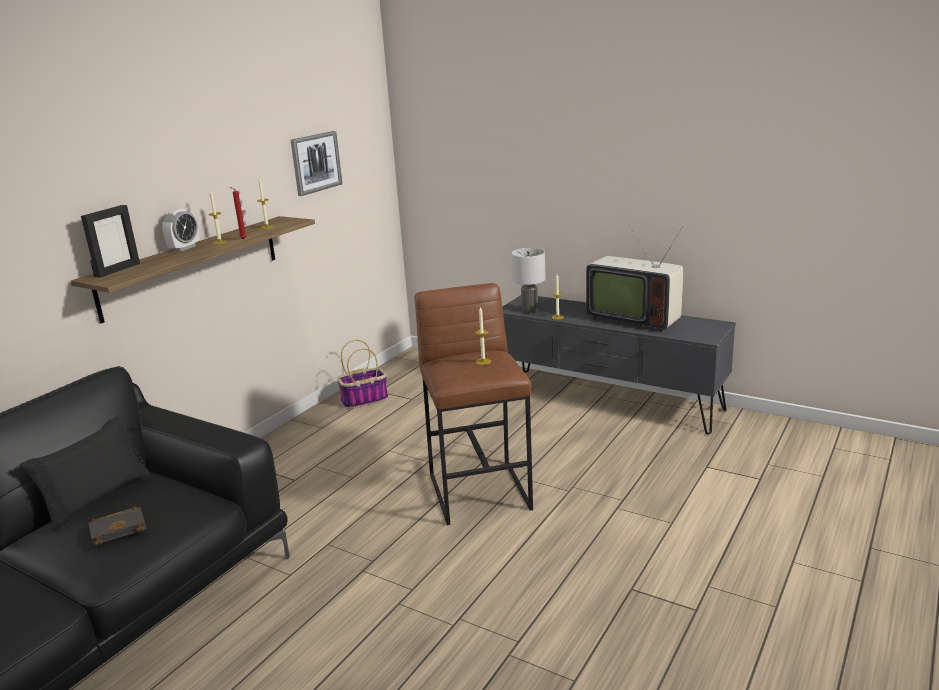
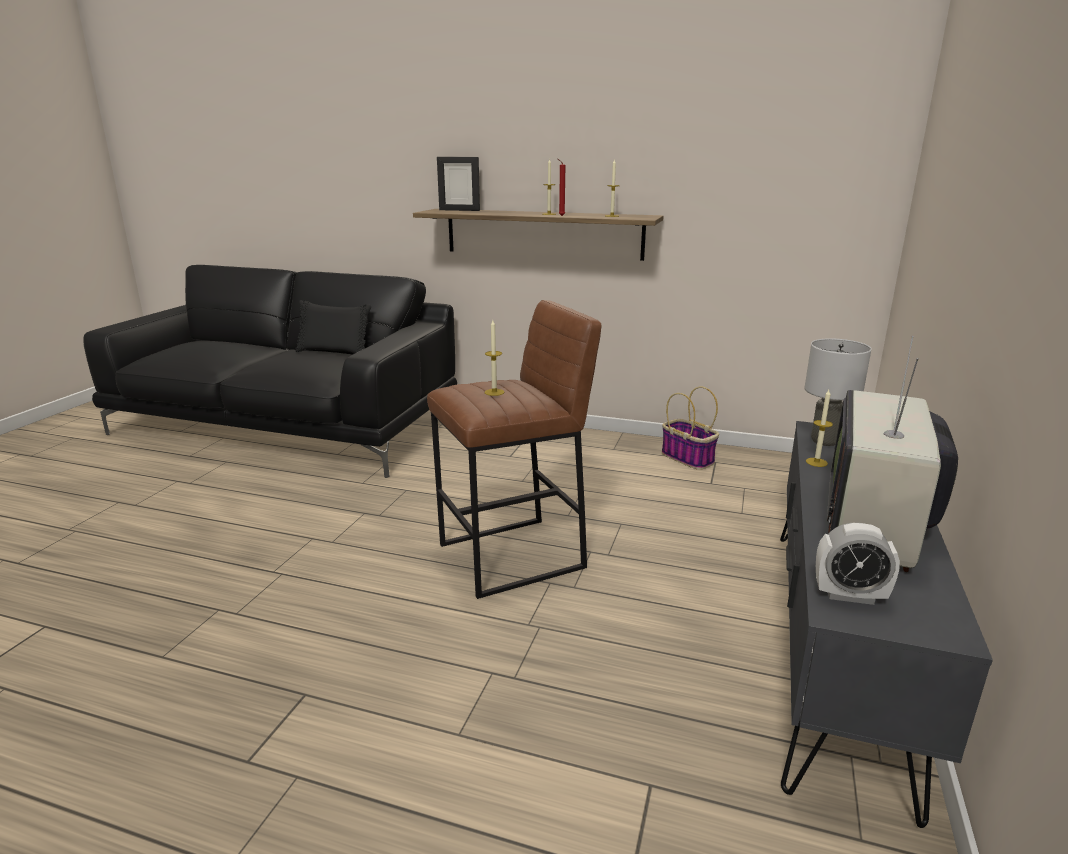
camera: 75 degrees right, 0 degrees up
(119, 528) = (289, 363): black book -> none
(184, 248) = (527, 212): alarm clock -> alarm clock (849, 595)
(315, 162) = (740, 166): picture -> none

